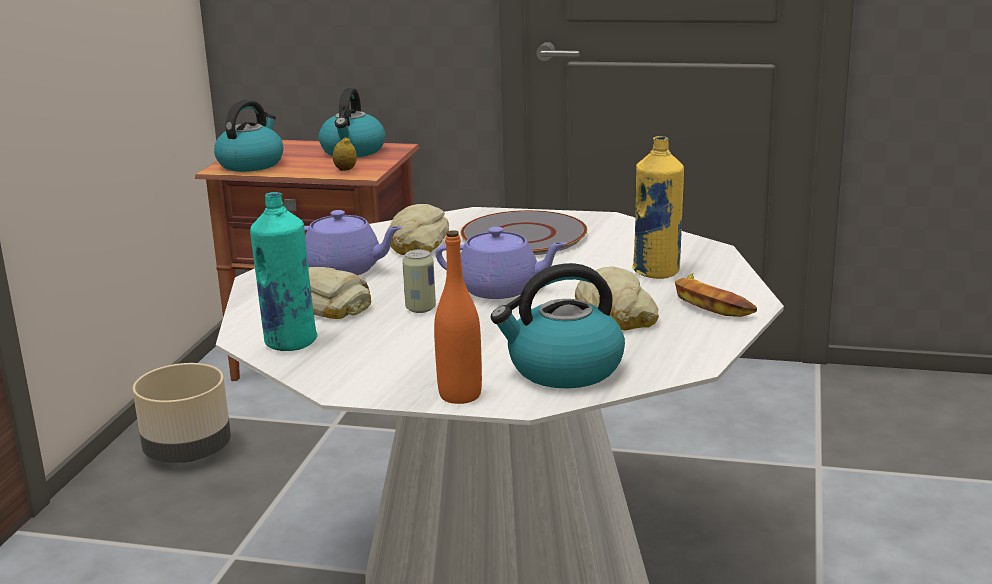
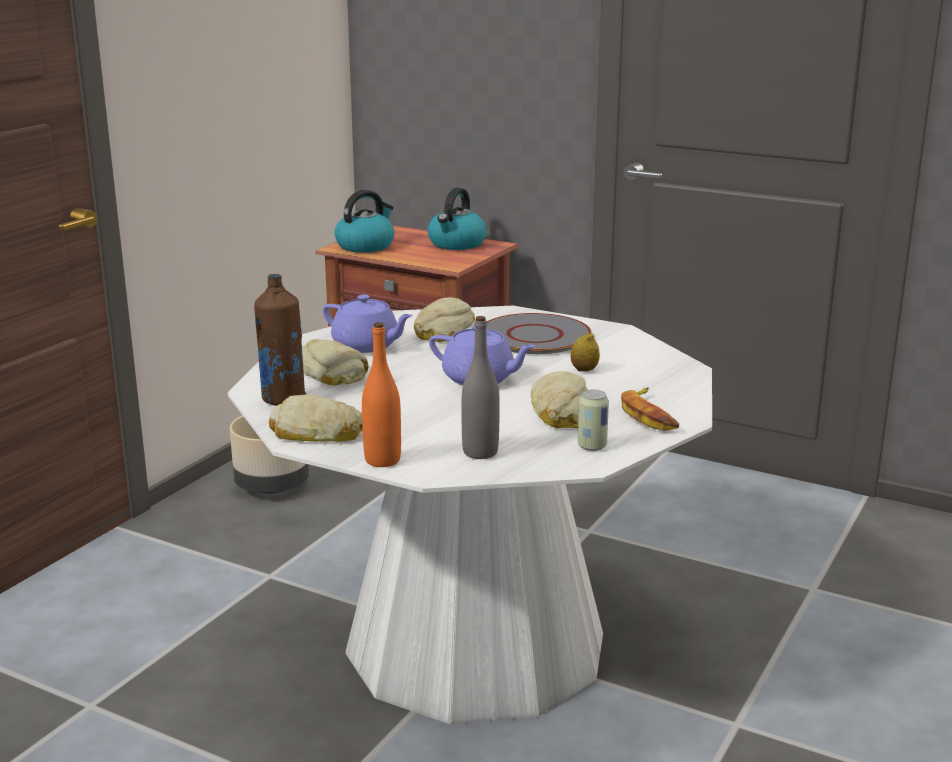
camera: 15 degrees right, 0 degrees up
(290, 342) = (283, 399): turquoise bottle -> brown bottle
(345, 169) = (439, 260): lemon -> lemon (584, 370)
(360, 375) = (317, 432): none -> bread
(420, 308) = (403, 386): can -> can (592, 446)
(563, 369) = (480, 452): kettle -> grey bottle
(657, 272) = (624, 382): yellow bottle -> none

